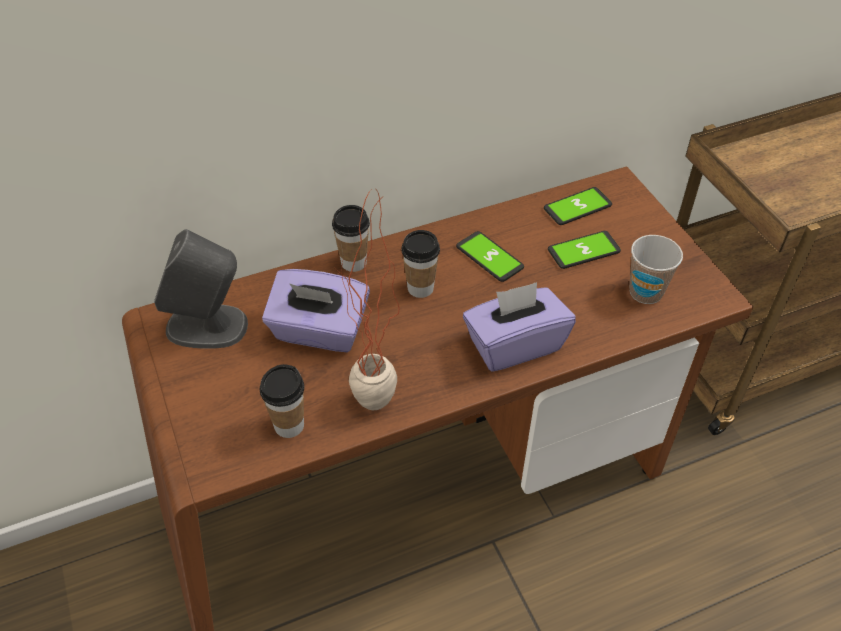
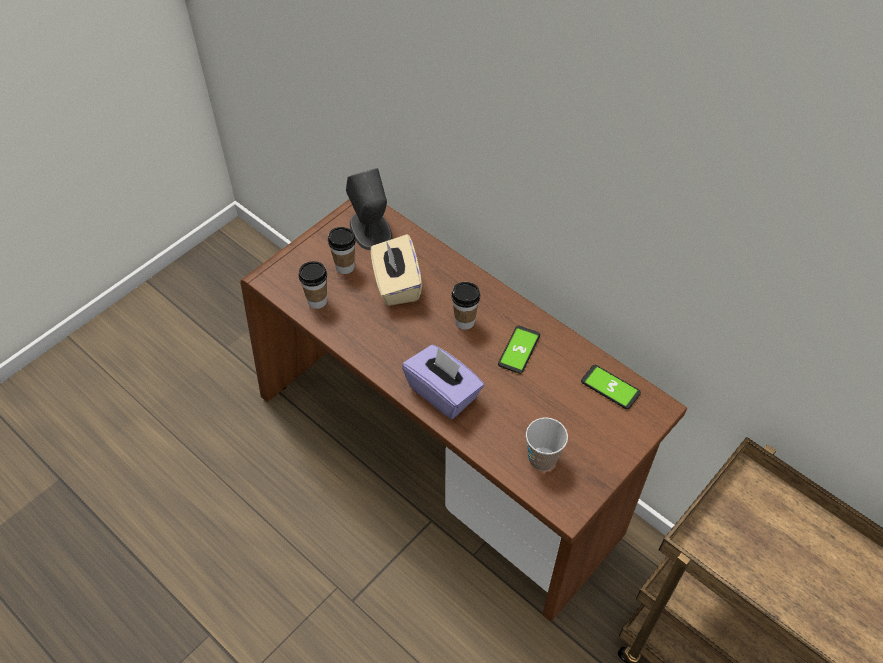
camera: 65 degrees right, 5 degrees up
(319, 331) = (396, 284): purple tissue box -> beige tissue box
(353, 262) = (466, 277): cup -> cup (345, 267)
(374, 414) = (346, 338): potted plant -> none
(583, 251) = (563, 406): phone -> none

